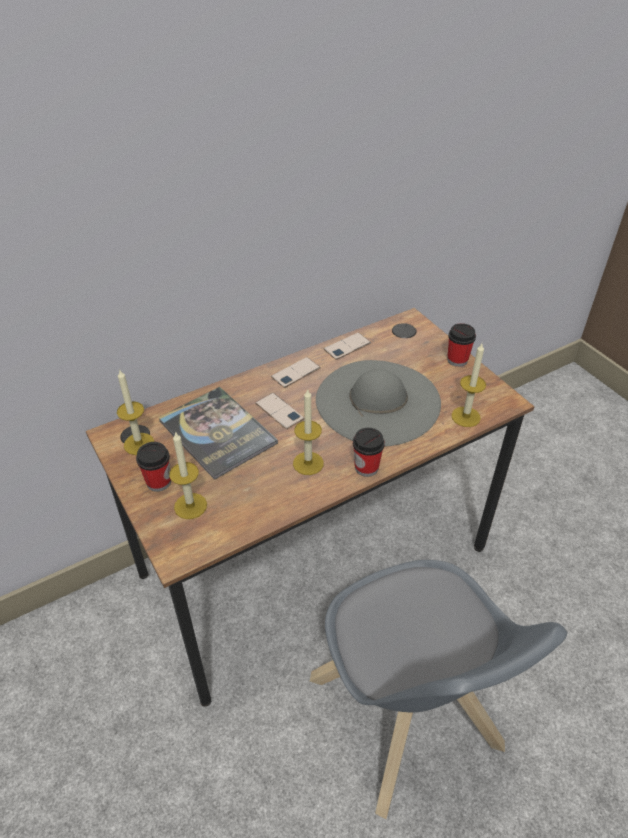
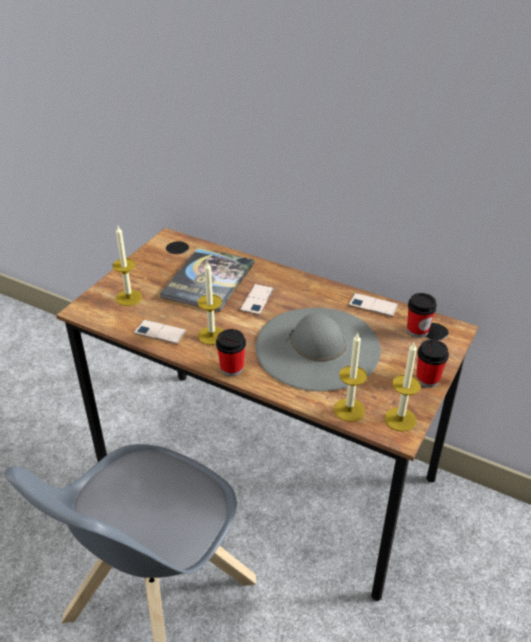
camera: 60 degrees right, 5 degrees down
(139, 444) = (169, 252): candle -> candle (400, 419)
(159, 482) = (141, 275): cup -> cup (417, 330)
(296, 373) = (310, 291): phone -> phone (160, 332)

